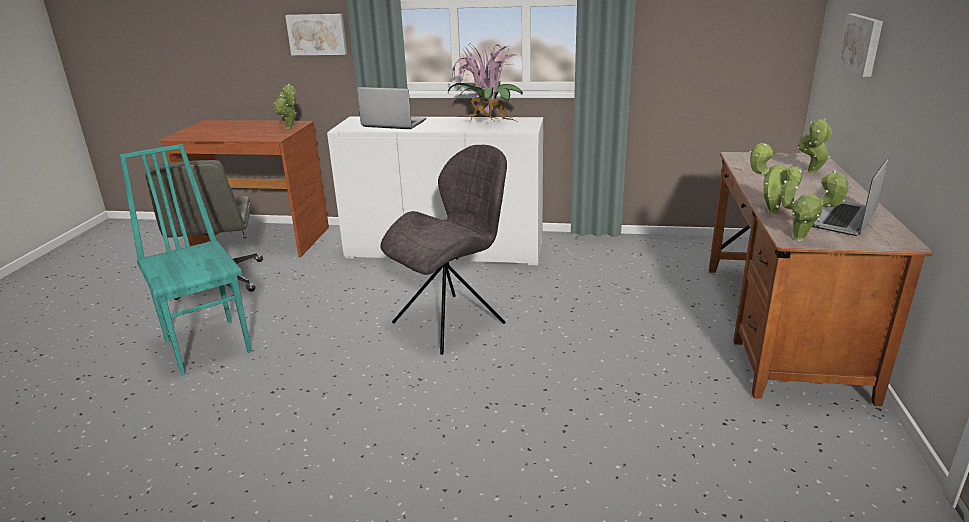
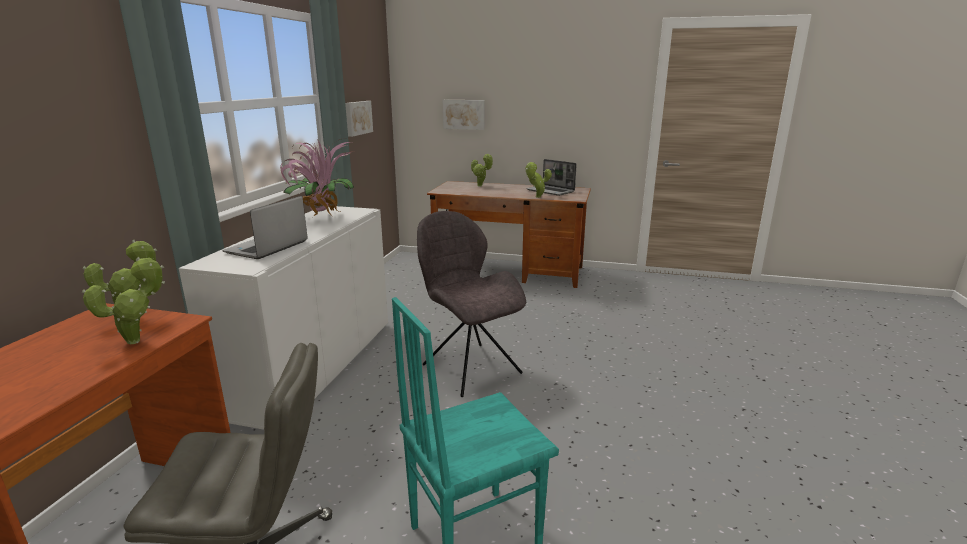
camera: 85 degrees left, 5 degrees down
(317, 34) = (77, 164): picture -> picture (357, 118)
(802, 240) = (577, 198): potted plant -> potted plant (138, 340)

